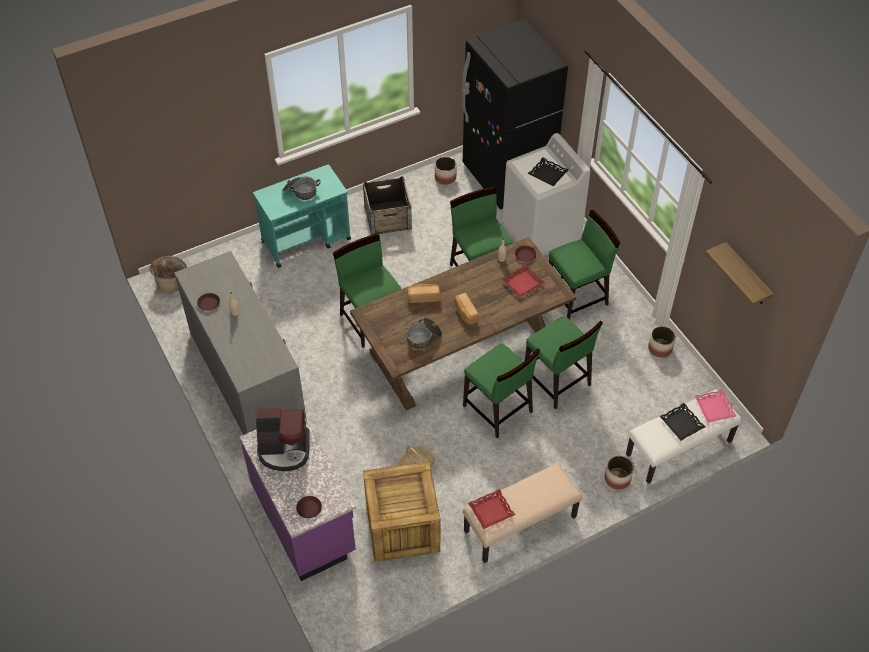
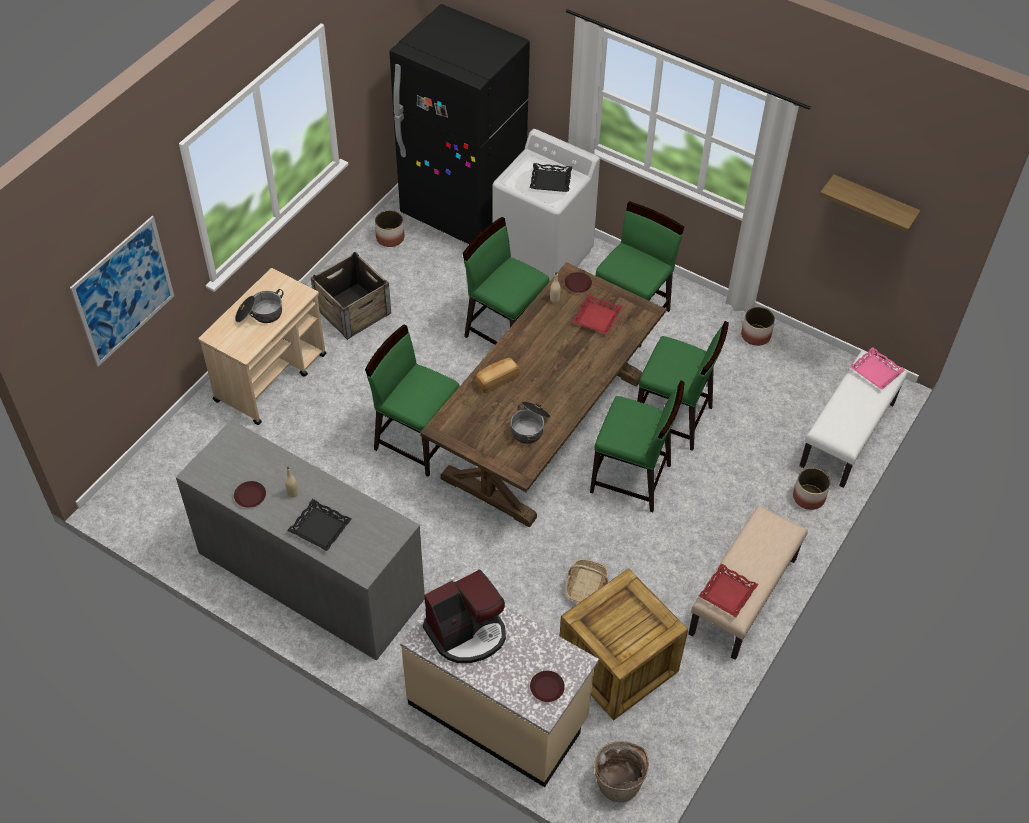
camera: 30 degrees left, 0 degrees up
(172, 283) = (131, 501): basket -> basket (619, 781)
(200, 140) = (124, 291): none -> picture
(304, 519) = (498, 711): purple counter -> beige counter
(306, 240) = (271, 377): turquoise cart -> beige cart
(465, 313) = (558, 378): bread -> none
(682, 424) = (856, 403): black tray -> black tray (320, 527)

